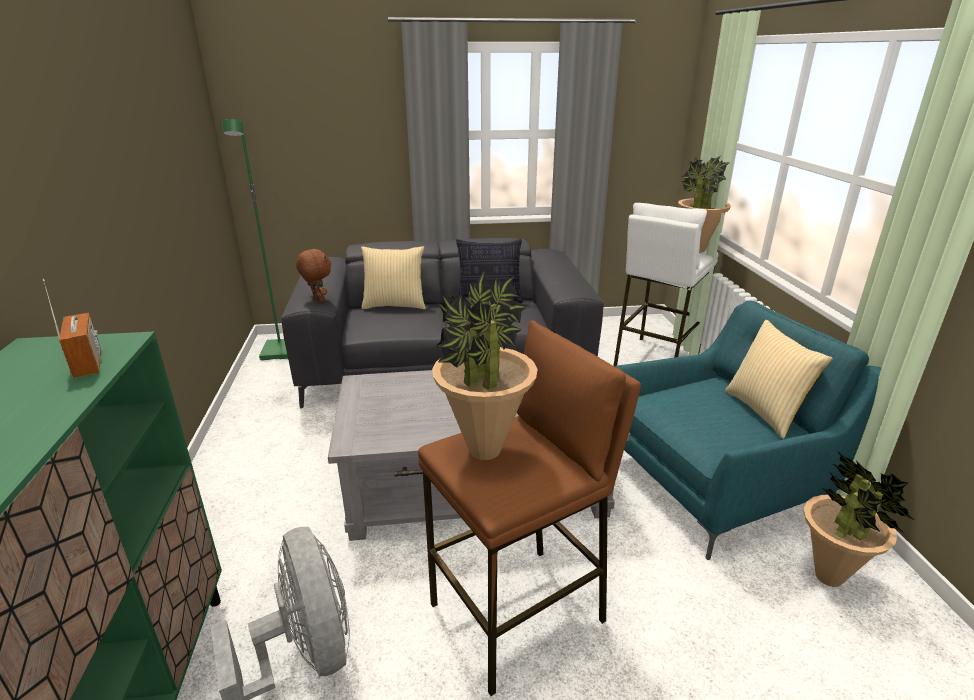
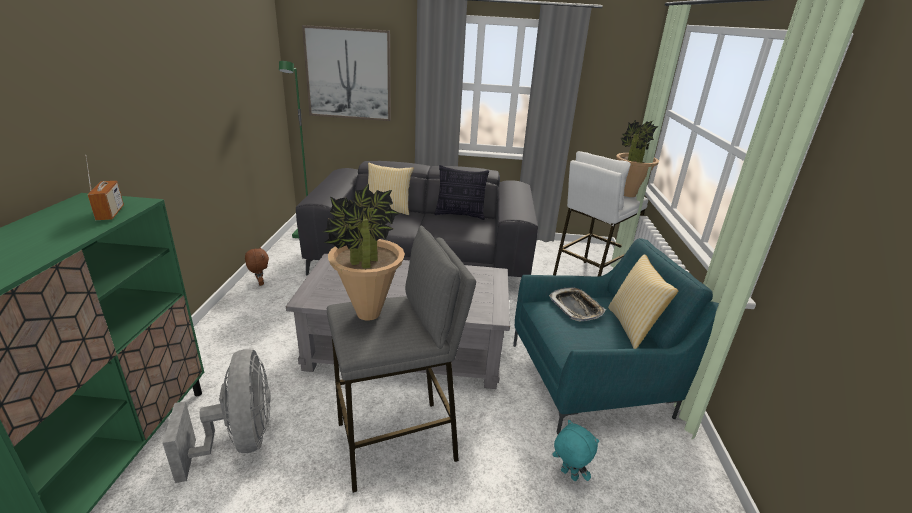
camera: 10 degrees right, 0 degrees up
(313, 131) = (348, 74): none -> picture
(318, 299) = (325, 197): brown plush toy -> brown plush toy (259, 283)
(519, 614) = (397, 443): brown stool -> grey stool
(688, 397) = (576, 307): none -> tray
(744, 610) = (568, 475): none -> turquoise plush toy
(829, 577) = (650, 466): potted plant -> none

